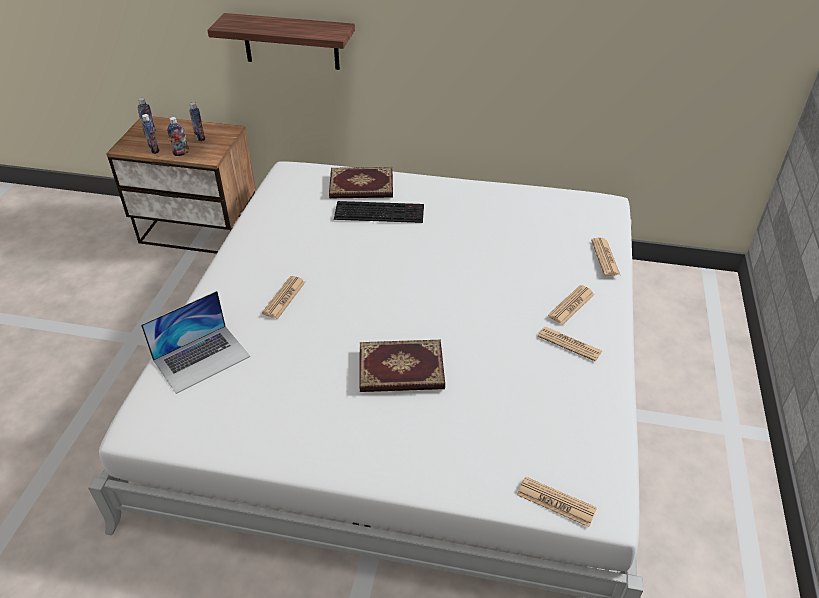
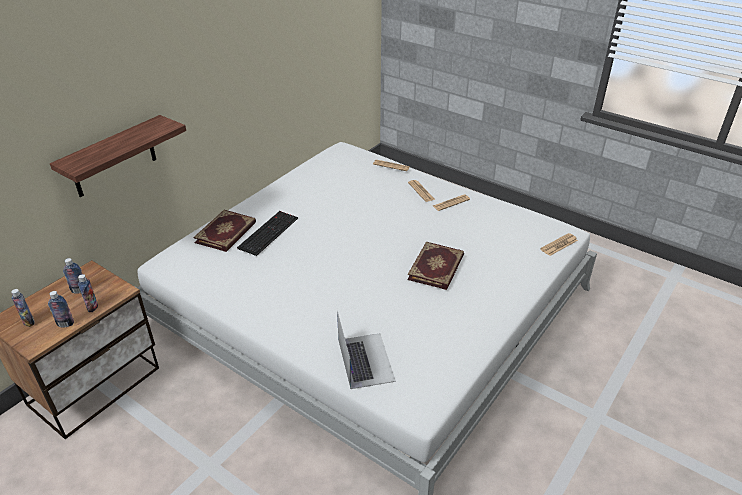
camera: 65 degrees left, 5 degrees down
(284, 298) = (329, 301): newspaper -> none

